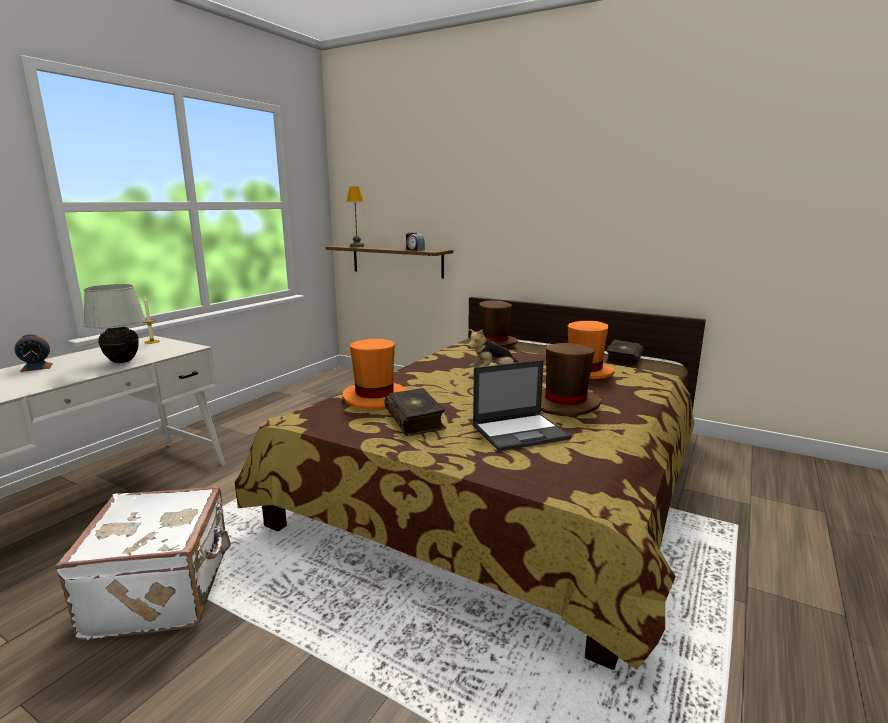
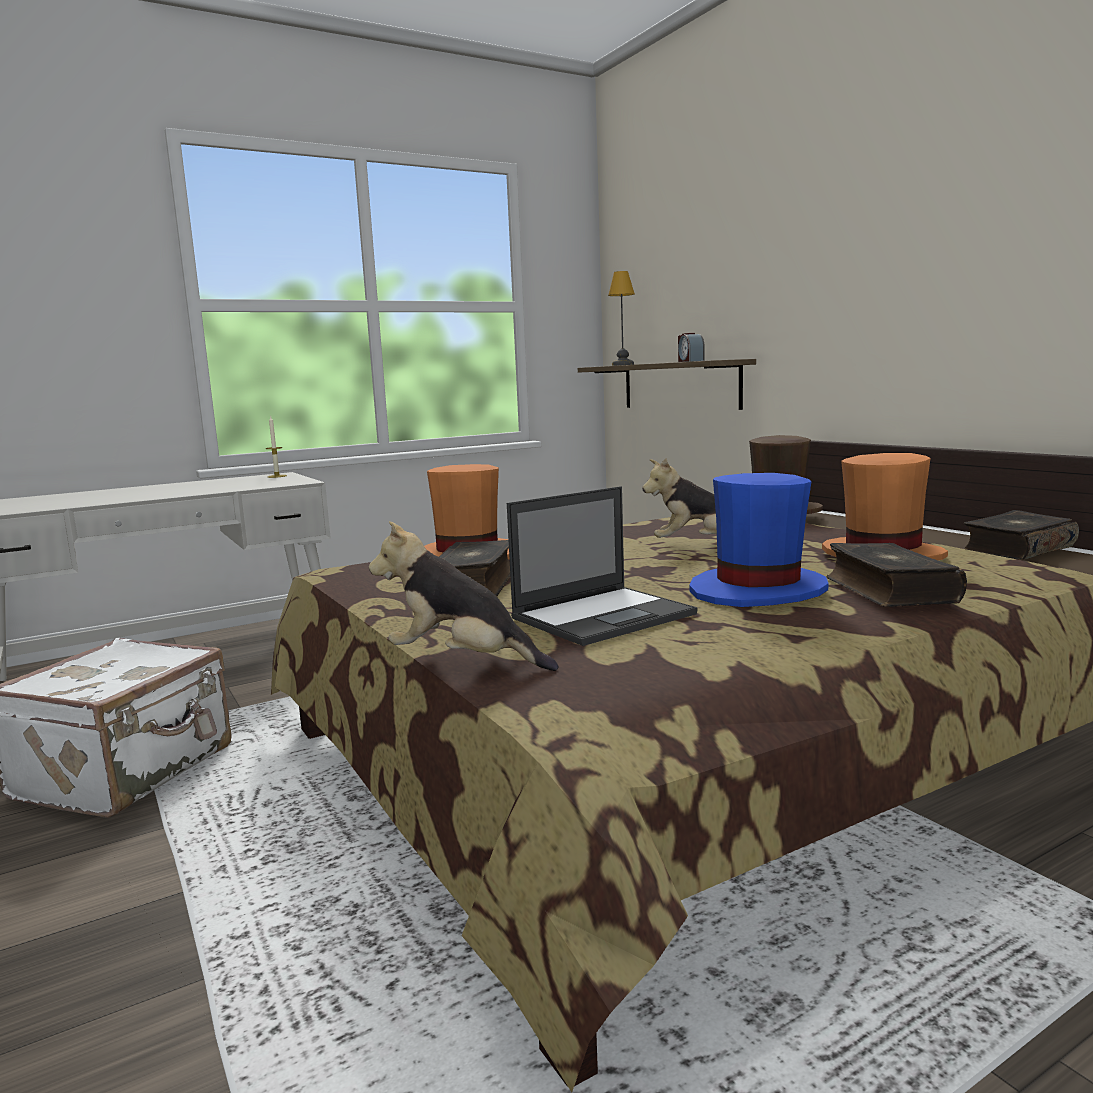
camera: 30 degrees right, 5 degrees down
(36, 367) = (129, 490): alarm clock -> none
(123, 361) = (209, 489): white table lamp -> none
(498, 476) = (462, 662): none -> plush toy
(521, 432) = (605, 615): laptop -> laptop turned 45 degrees counterclockwise
(565, 403) = (758, 591): brown hat -> blue hat
(617, 395) = (888, 591): none -> book

